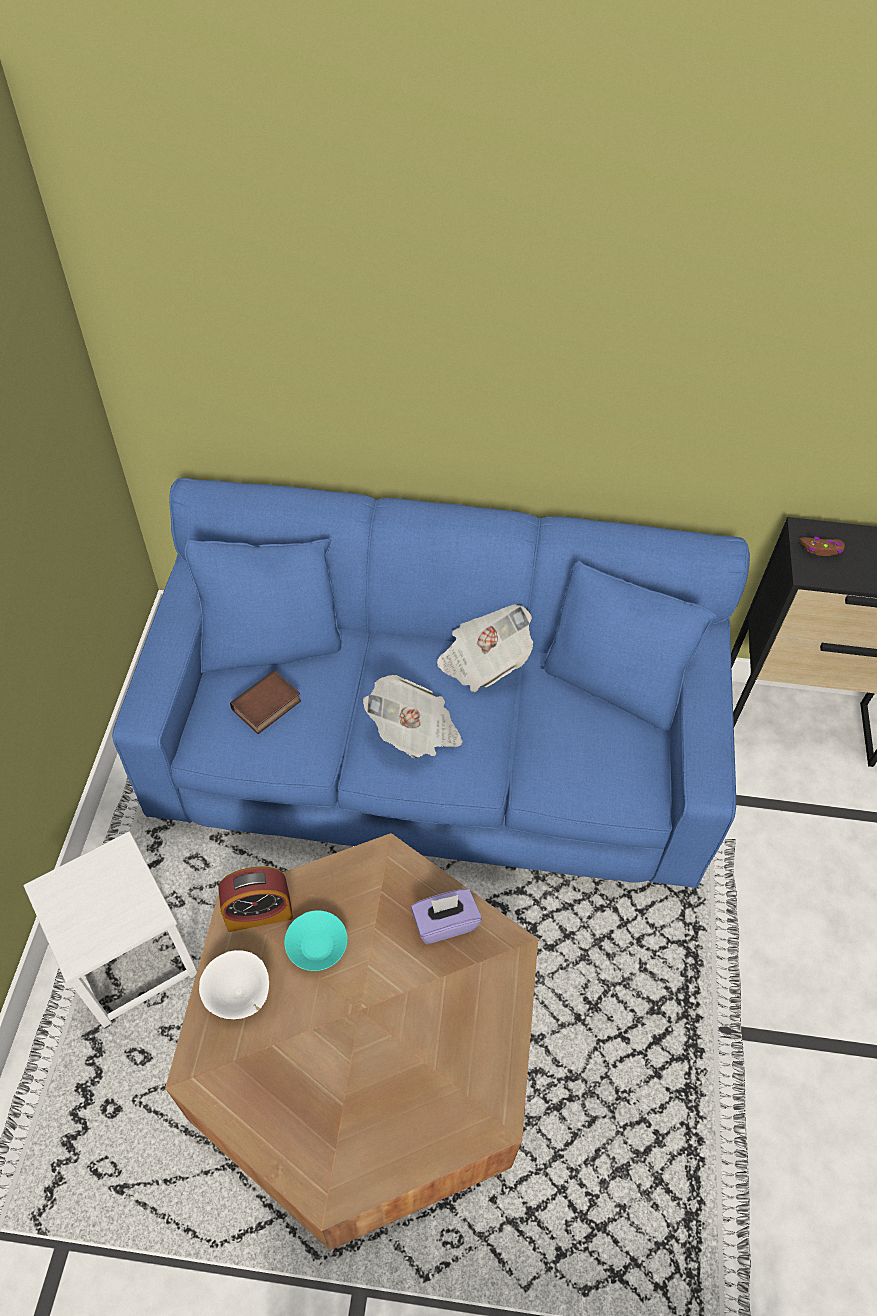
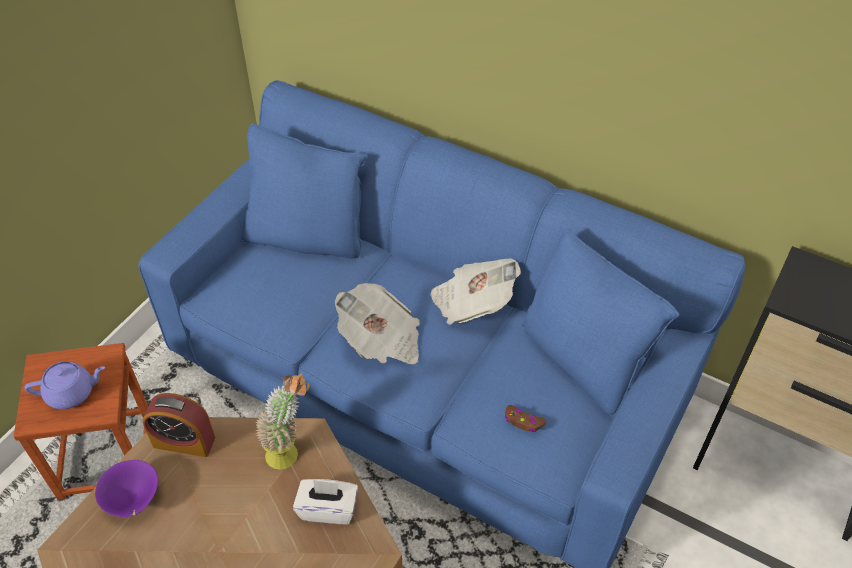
camera: 25 degrees right, 5 degrees down
(104, 908) = (72, 393): none -> purple teapot
(130, 958) = (105, 455): white stool -> brown stool
(238, 994) = (132, 499): white bowl -> purple bowl
(267, 707) = (273, 282): book -> none
(317, 945) = (214, 485): turquoise bowl -> none
(375, 880) = (290, 451): none -> potted plant
(445, 923) = (328, 509): purple tissue box -> white tissue box
(821, 549) = (812, 283): brown game controller -> brown game controller (523, 422)

